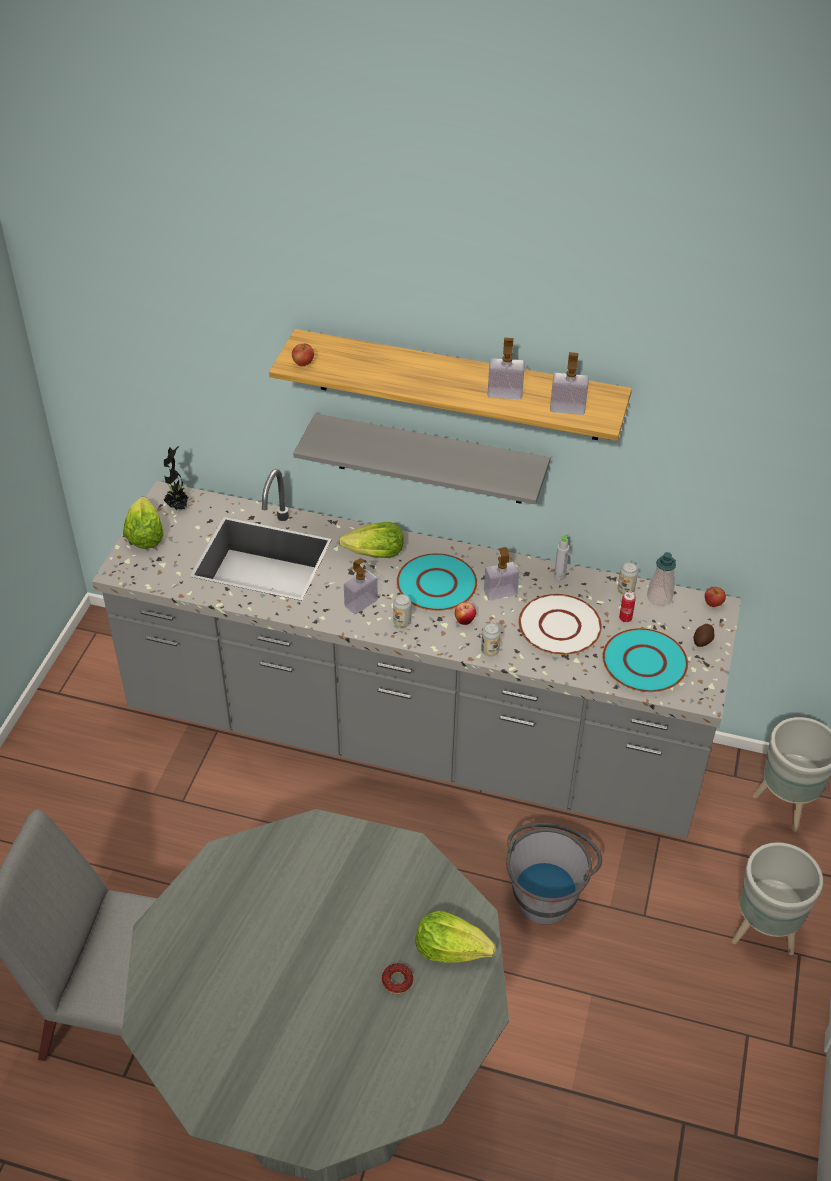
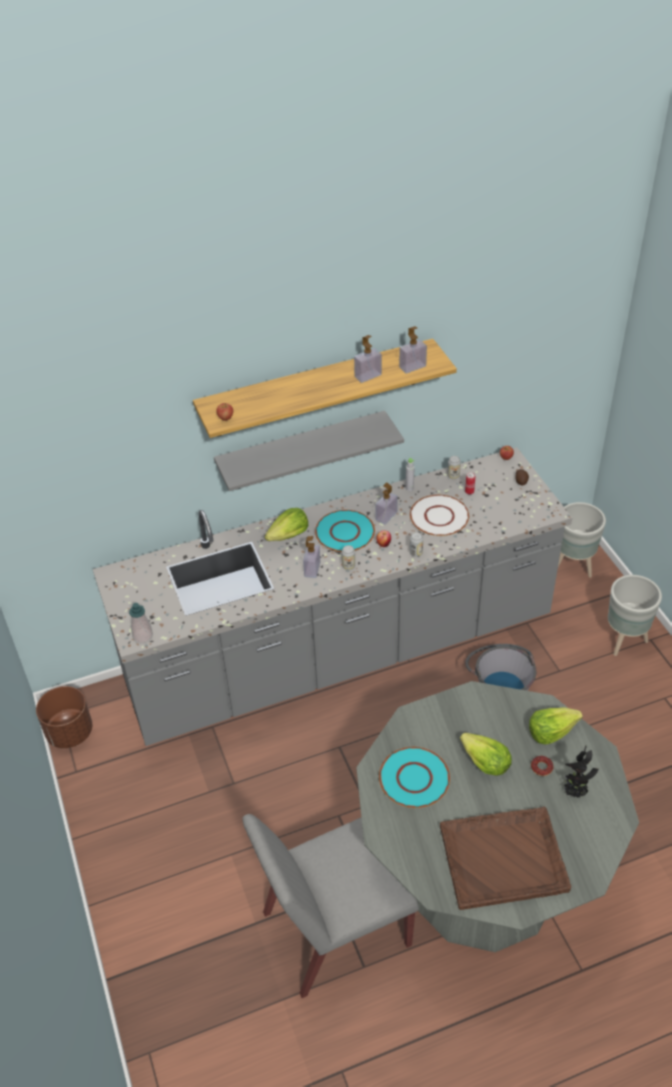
camera: 35 degrees left, 0 degrees up
(88, 652) = (69, 732): none -> brown planter
(144, 535) = (124, 607): lettuce -> lettuce (485, 762)
(178, 507) = (128, 577): potted plant -> potted plant (575, 792)
(252, 1047) = (504, 858): none -> brown tray
(644, 662) = (504, 510): turquoise plate -> turquoise plate (414, 778)
(659, 597) = (475, 470): soap dispenser -> soap dispenser (143, 636)

